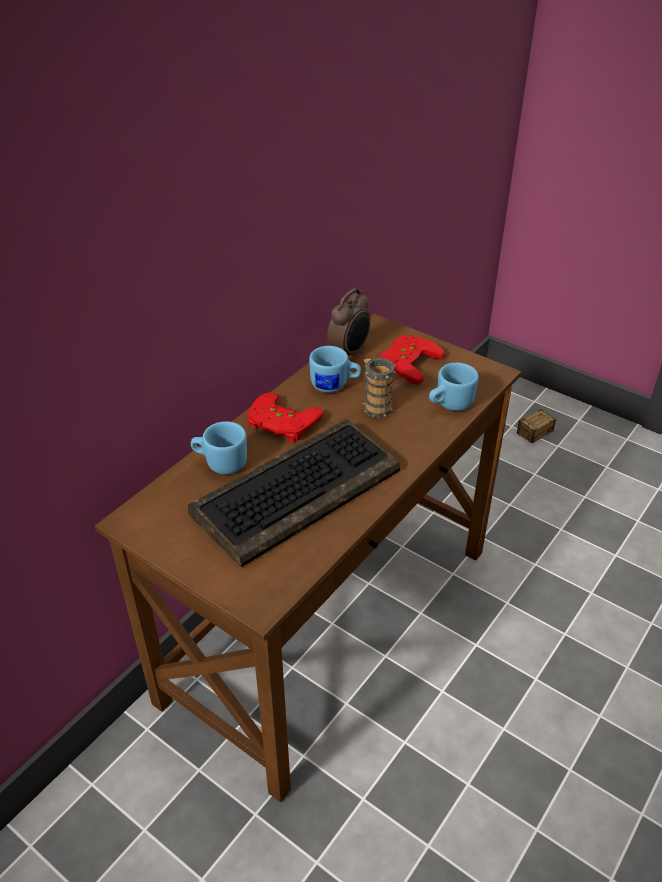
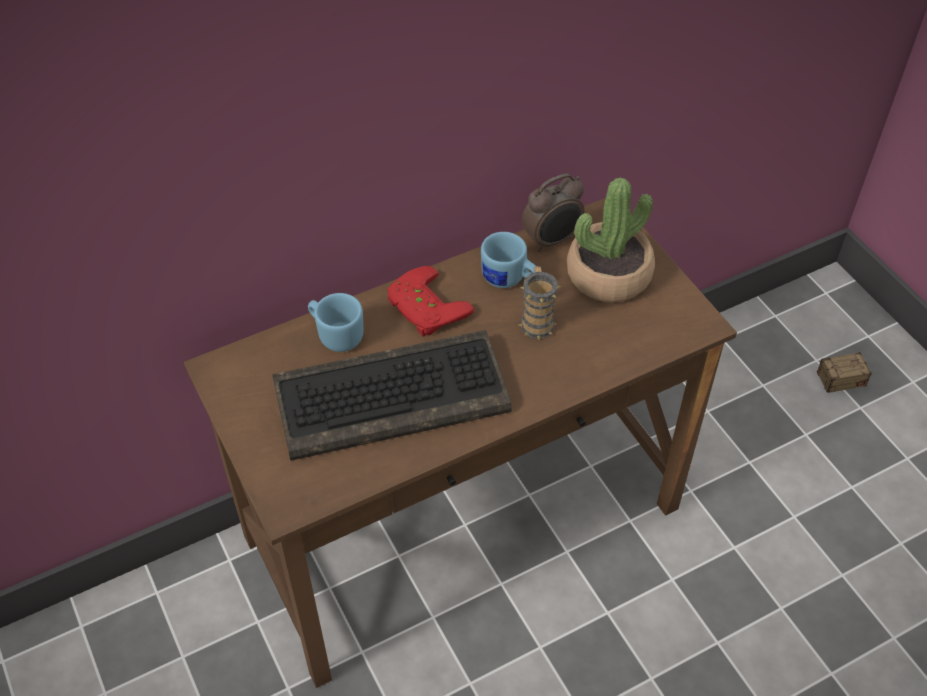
camera: 25 degrees right, 10 degrees up
(406, 362) = (608, 274): red game controller -> potted plant
(449, 404) = (621, 348): blue mug -> none

